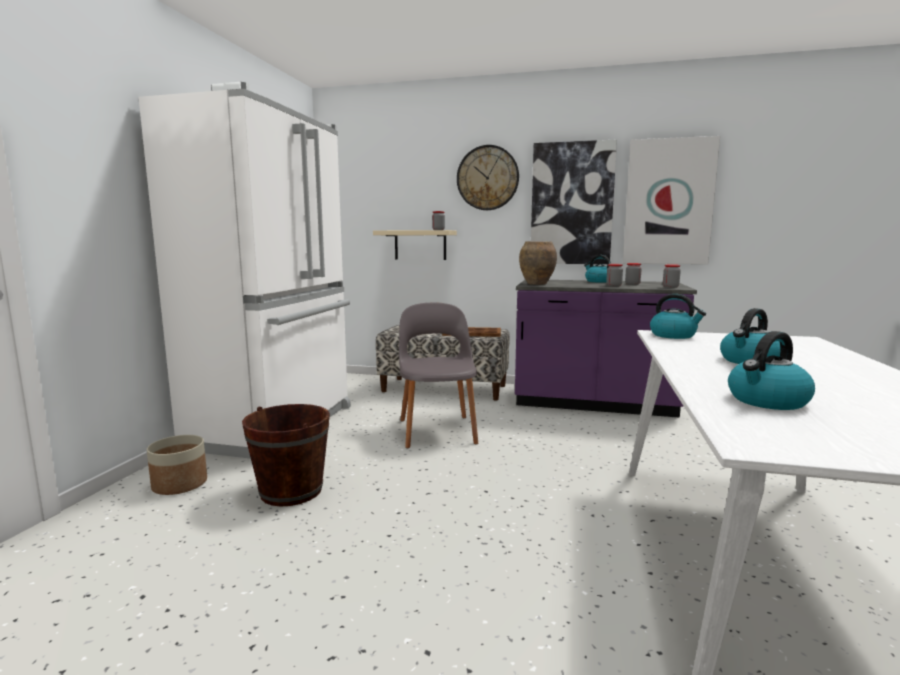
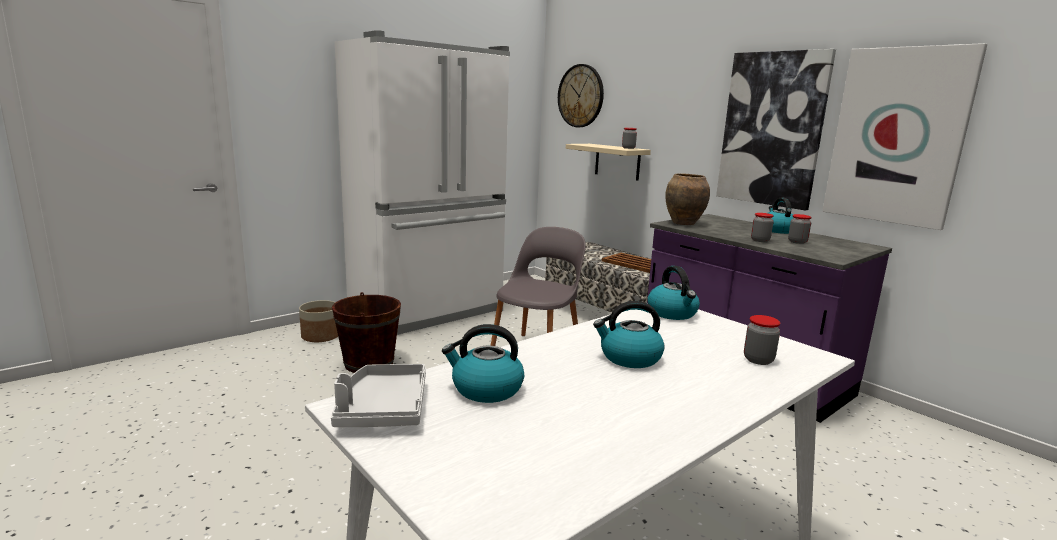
camera: 35 degrees right, 5 degrees up
(487, 178) = (685, 92): wall clock -> wall clock (580, 96)
(670, 287) = (826, 254): jar -> jar (758, 360)
(776, 436) = (382, 409): none -> grey tray

